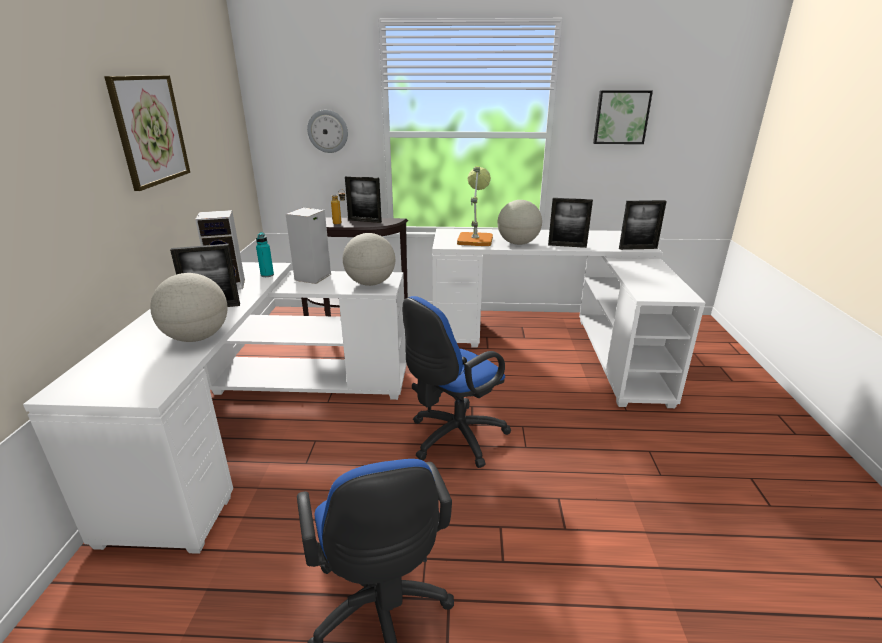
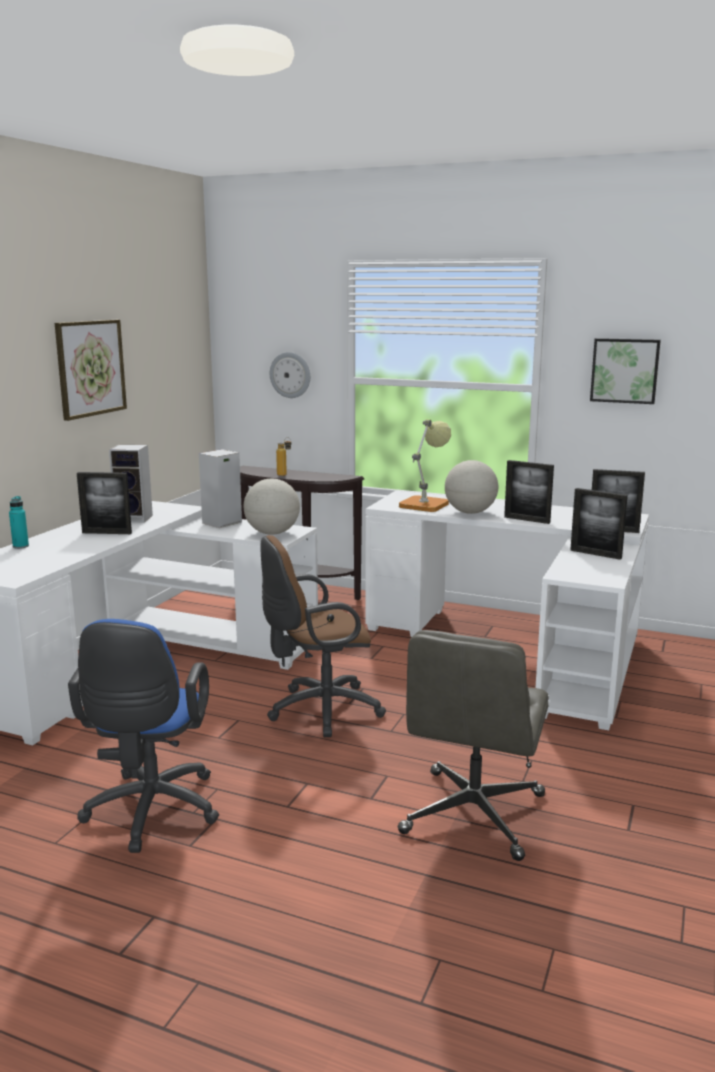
camera: 20 degrees right, 10 degrees down
(197, 337) = (77, 551): globe -> none
(267, 275) = (176, 514): turquoise bottle -> turquoise bottle (20, 546)
(364, 221) = (313, 475): picture frame -> picture frame (595, 554)
(453, 438) = (319, 710): blue office chair -> brown office chair
(656, 524) = (473, 815): none -> grey office chair

